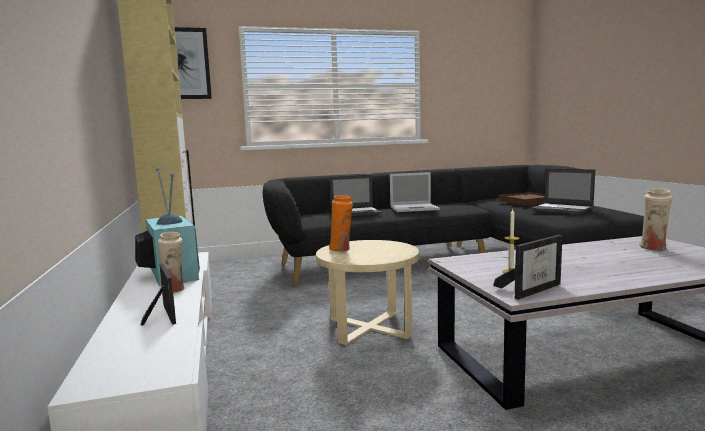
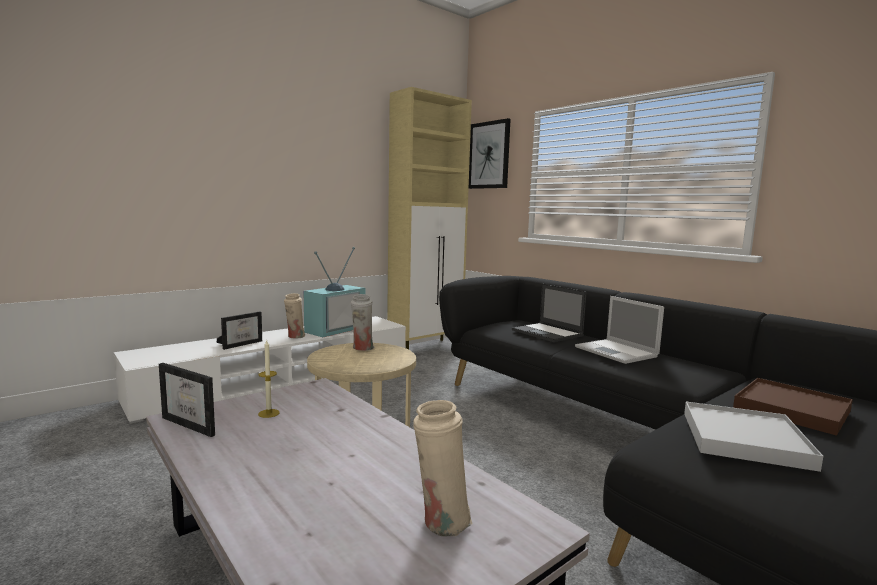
camera: 65 degrees right, 0 degrees up
(341, 249) = (362, 348): orange vase -> white vase
(562, 209) = (744, 439): laptop -> white tray

